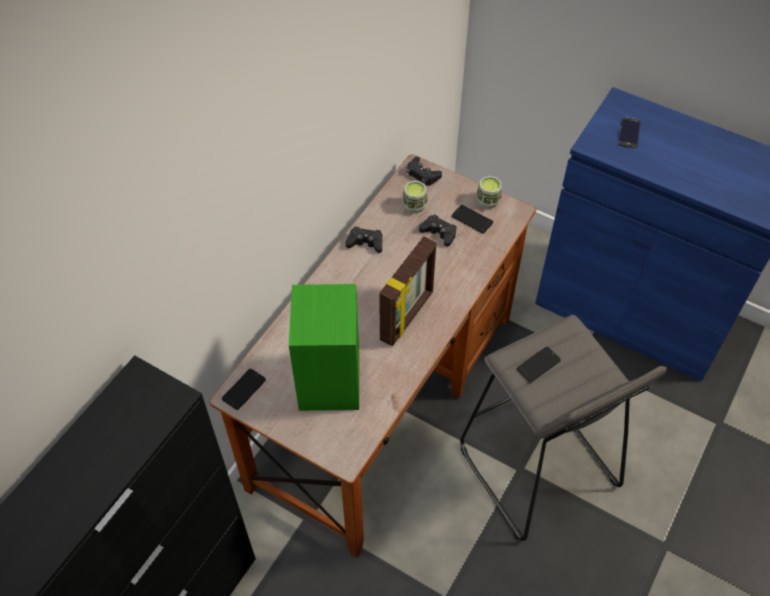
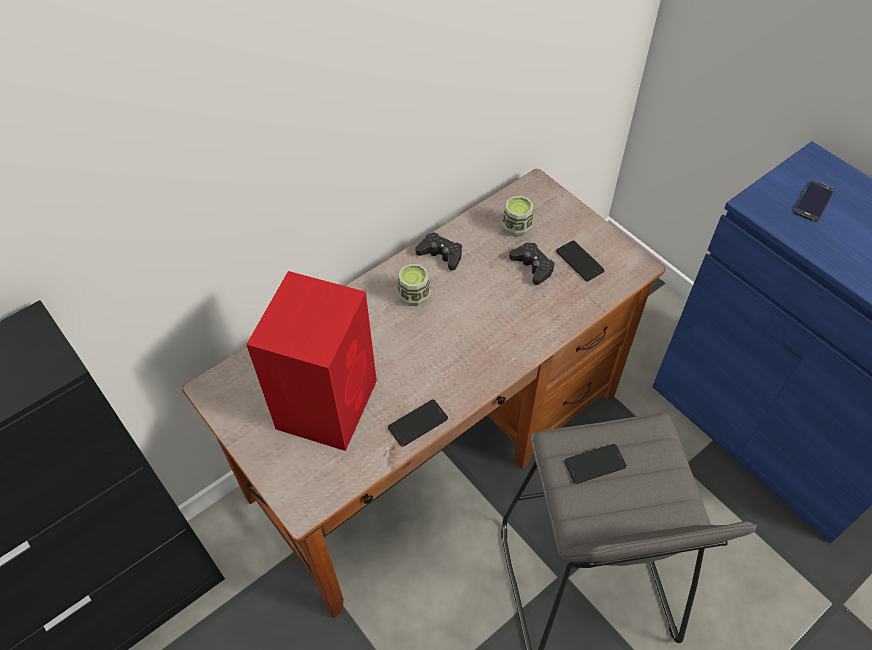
camera: 20 degrees right, 0 degrees up
(244, 389) = (226, 384): phone -> phone (418, 423)
(329, 379) = (328, 402): green speaker -> red speaker
(408, 316) = (453, 355): picture frame -> none
(422, 175) = (540, 195): black game controller -> none
(488, 201) = (608, 245): cup -> cup (414, 296)

